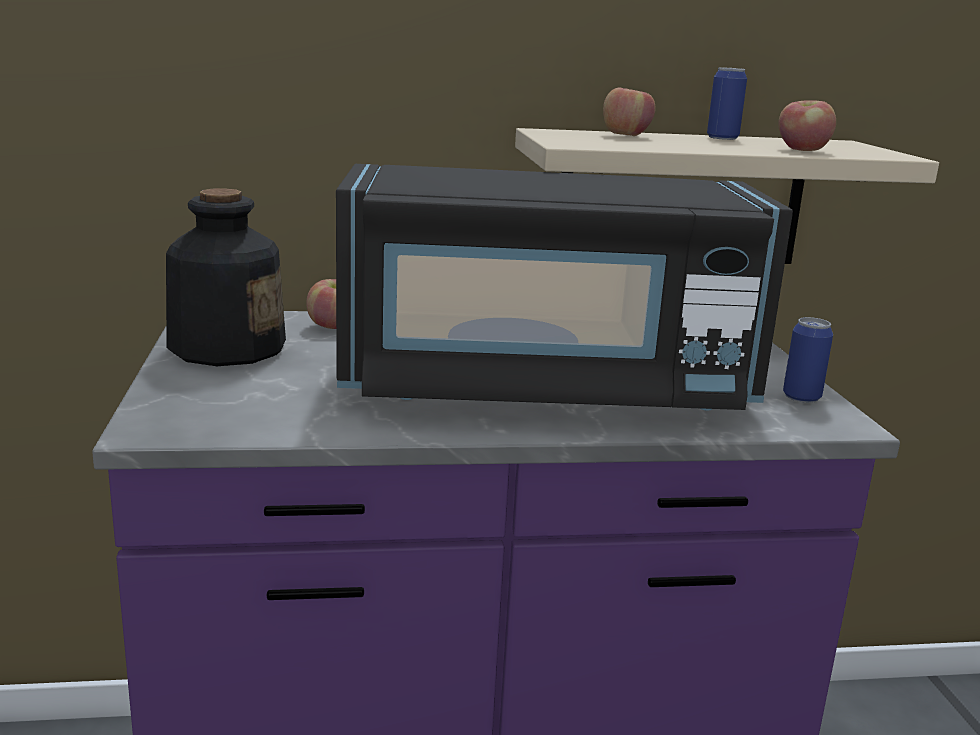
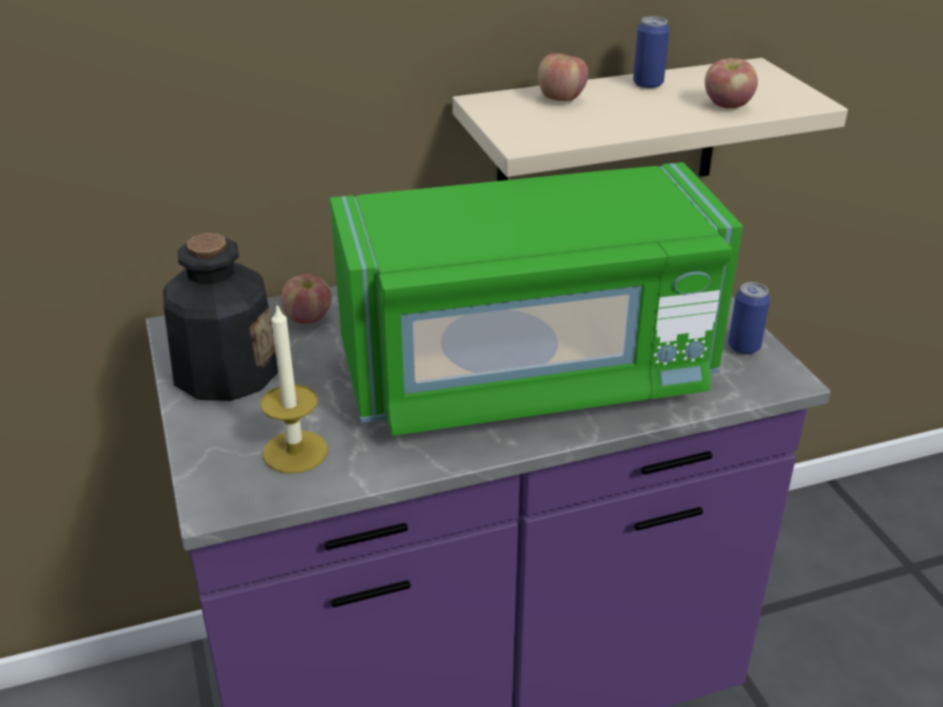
camera: 10 degrees left, 15 degrees up
(258, 406) = (295, 452): none -> candle
(544, 387) = (528, 375): black microwave -> green microwave

